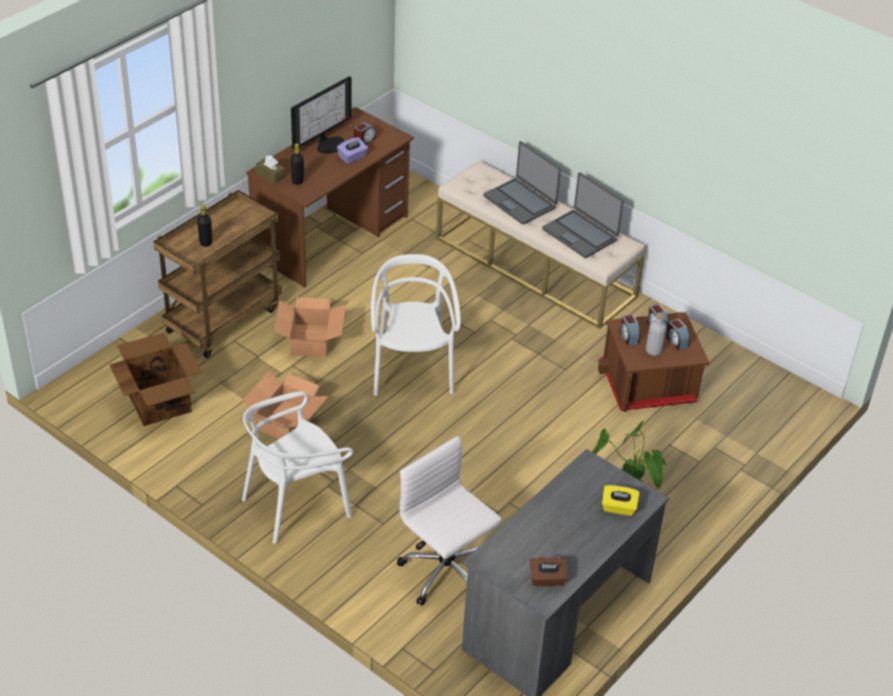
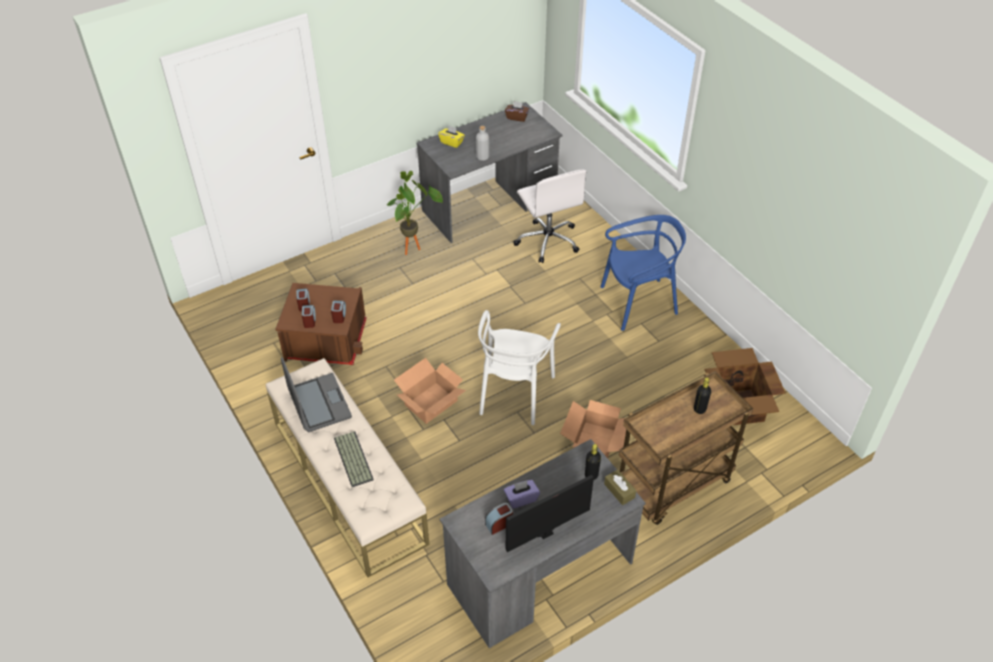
camera: 160 degrees left, 5 degrees up
(285, 421) = (633, 368): cardboard box -> cardboard box (431, 403)
(296, 504) = (638, 303): white chair -> blue chair
(332, 237) = (539, 574): brown desk -> grey desk
(520, 202) = (352, 459): laptop -> keyboard
(653, 351) = (328, 300): grey bottle -> grey bottle (482, 157)

